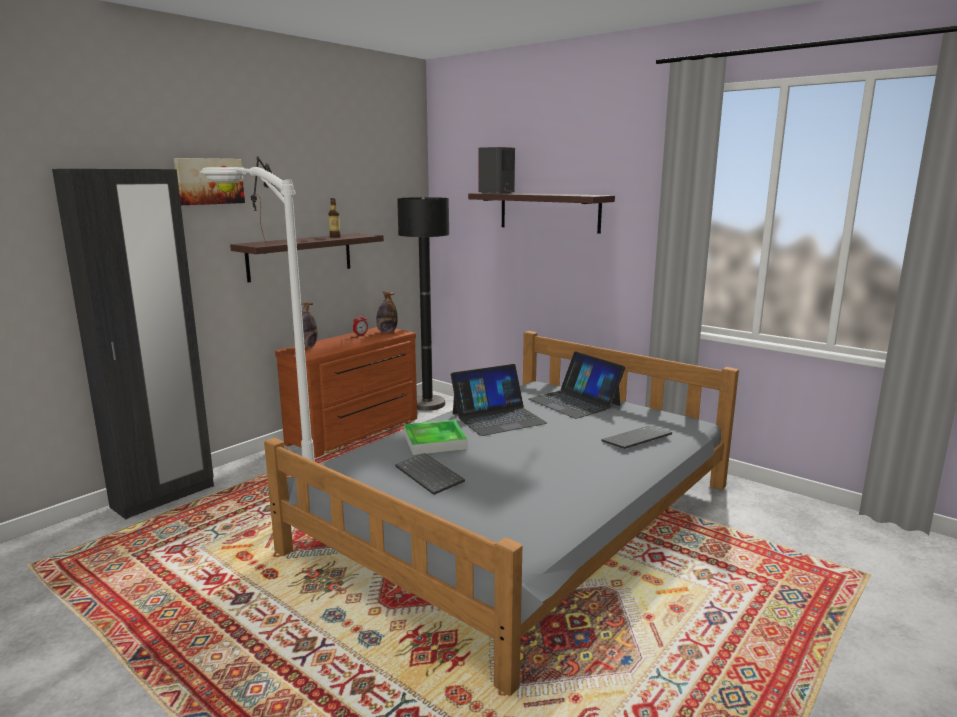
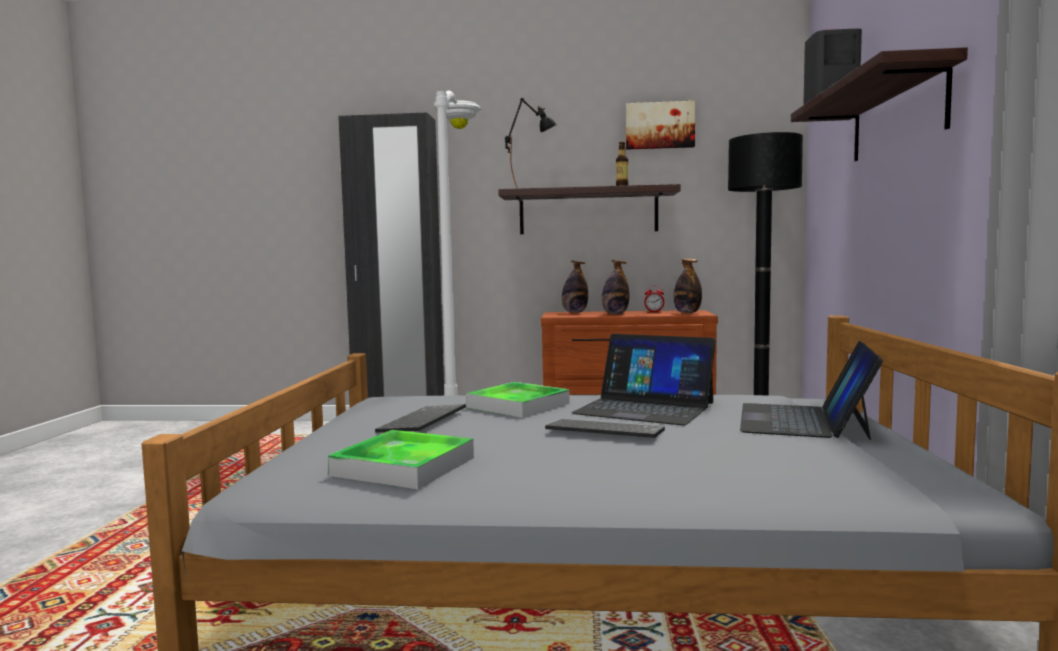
camera: 55 degrees right, 10 degrees down
(209, 181) = (487, 130): picture -> picture (659, 125)
(346, 343) = (615, 314): none -> bottle
(526, 503) = (404, 466): none -> tray
(637, 439) = (757, 473): keyboard -> keyboard (603, 432)

